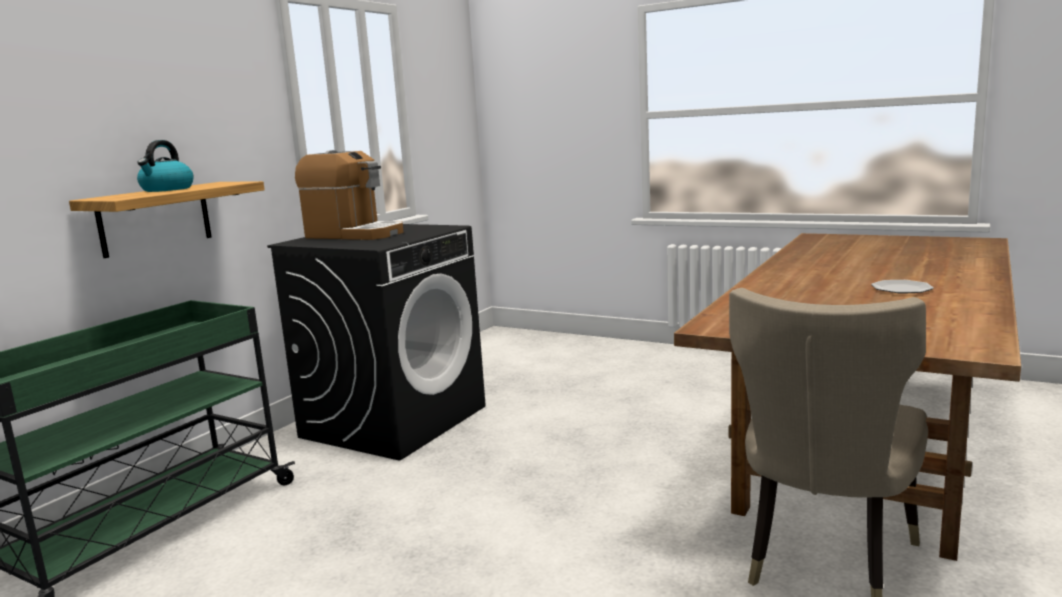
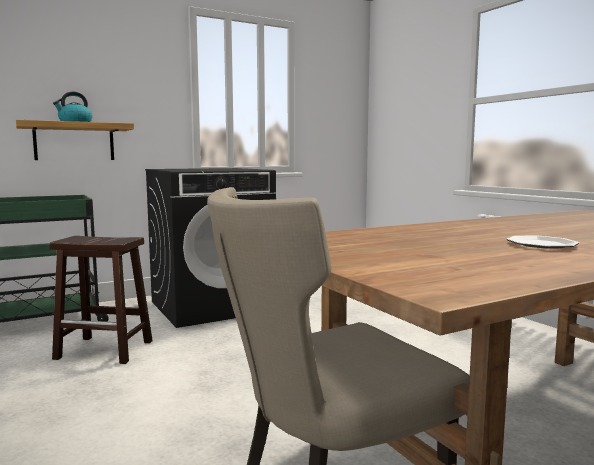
camera: 30 degrees right, 5 degrees down
(355, 234) = (201, 168): coffee machine -> none
(361, 512) = (106, 350): none -> brown stool

